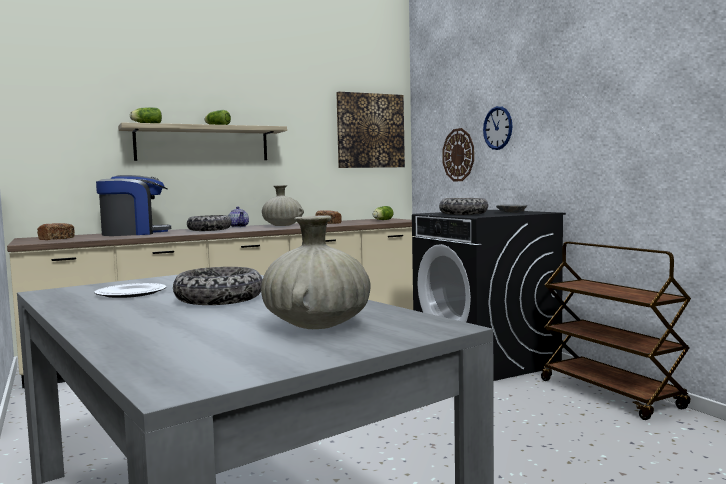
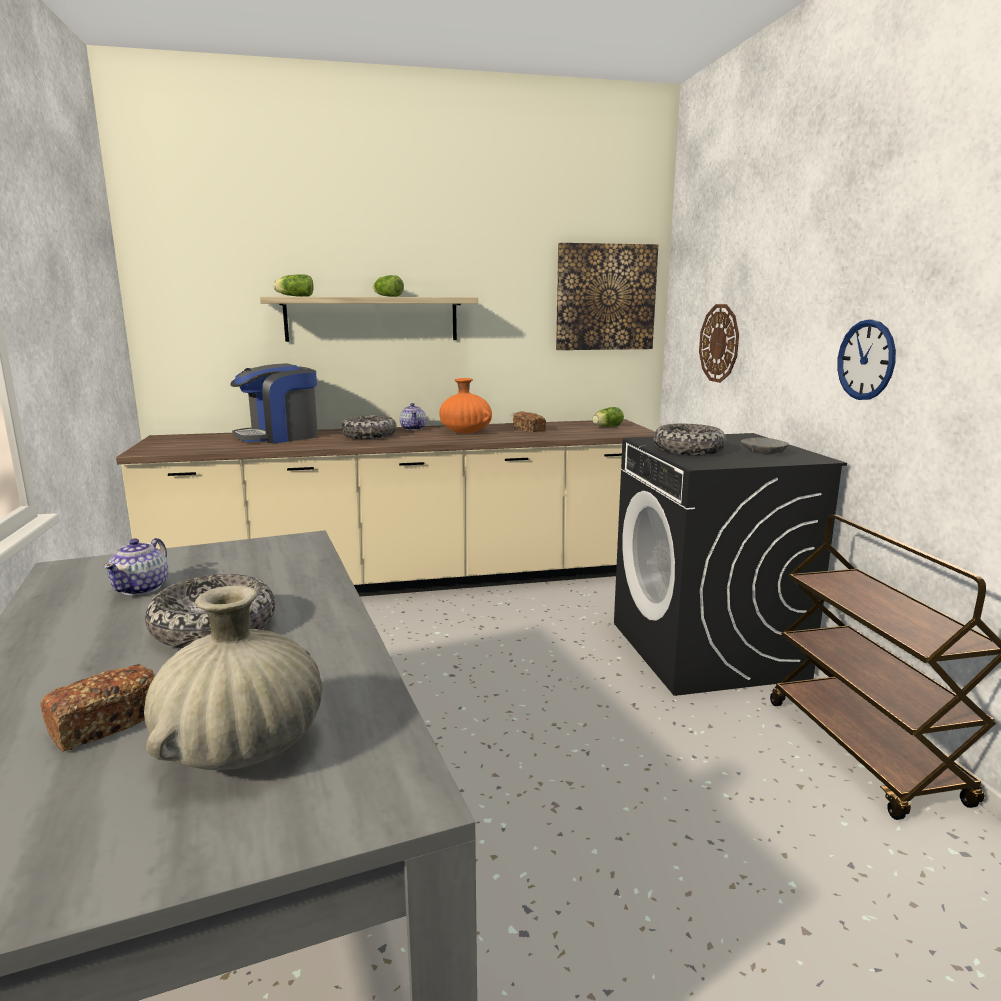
camera: 15 degrees right, 10 degrees up
(56, 239) = (183, 444): bread -> bread (107, 724)
(132, 293) = (142, 588): plate -> teapot
(135, 233) = (279, 437): coffee machine -> coffee machine turned 150 degrees clockwise
(282, 226) = (465, 432): beige vase -> orange vase
(497, 128) = (772, 312): wall clock -> wall clock (866, 360)

